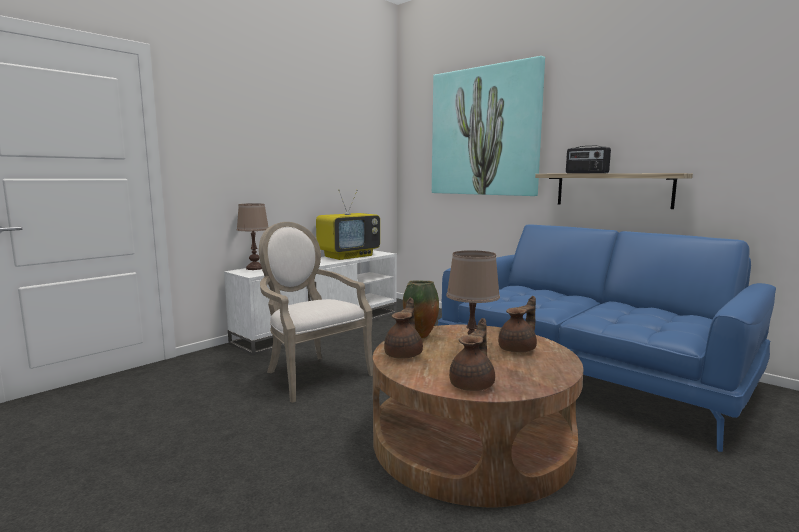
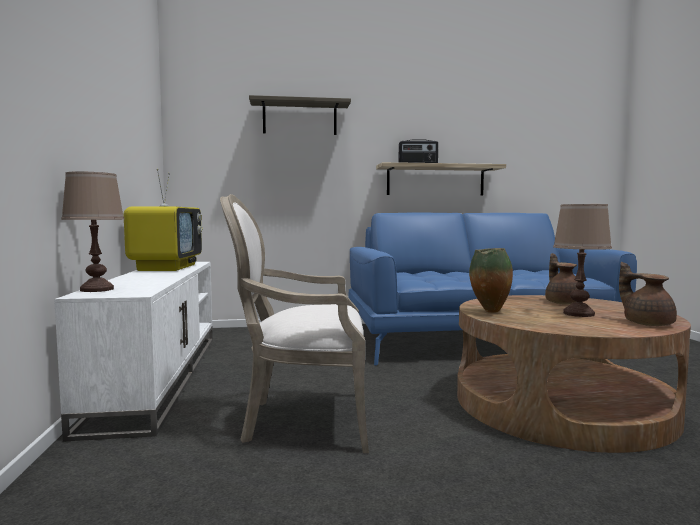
camera: 50 degrees left, 5 degrees down
(404, 354) = (540, 323): brown teapot -> none
(485, 132) = (300, 118): picture -> shelf

